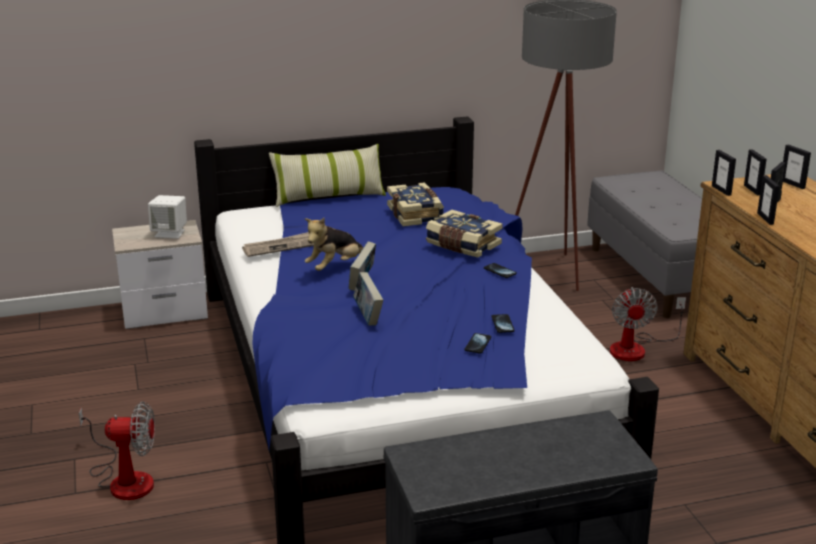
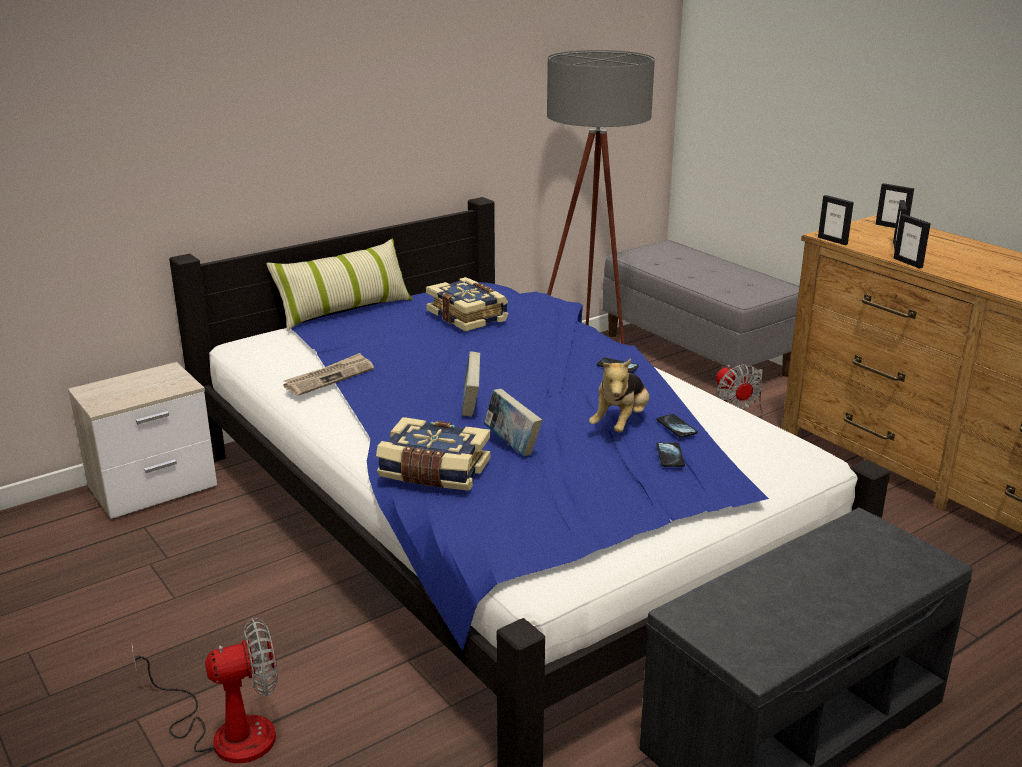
camera: 20 degrees left, 0 degrees up
(170, 233) = (154, 383): white speaker -> none
(335, 267) = (421, 391): plush toy -> plush toy (621, 423)
(462, 245) = (551, 343): book -> book (434, 471)
(752, 190) = (861, 236): picture frame -> none

